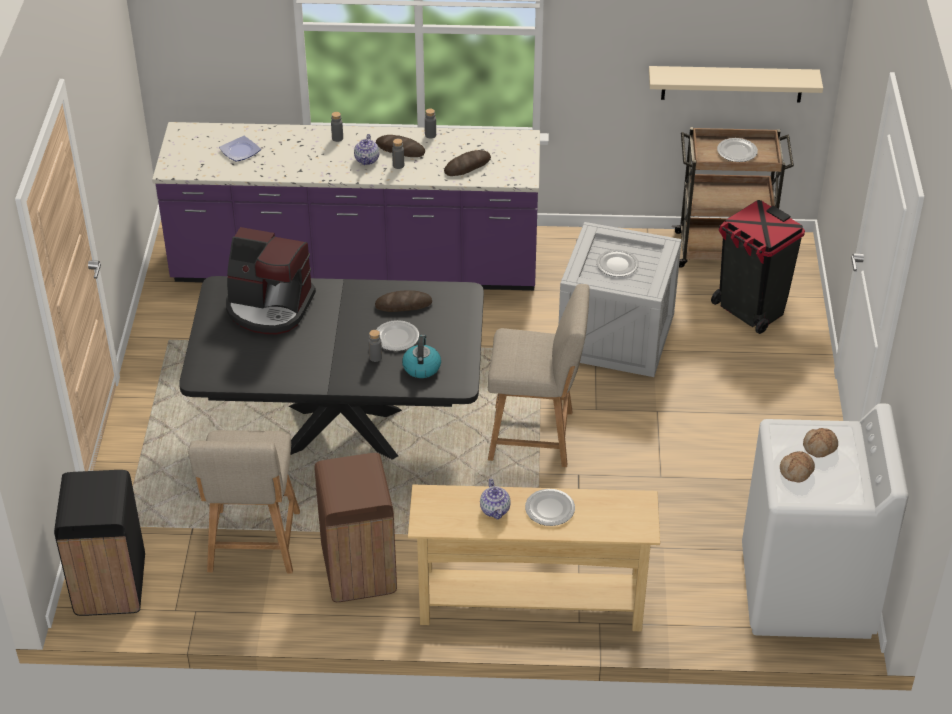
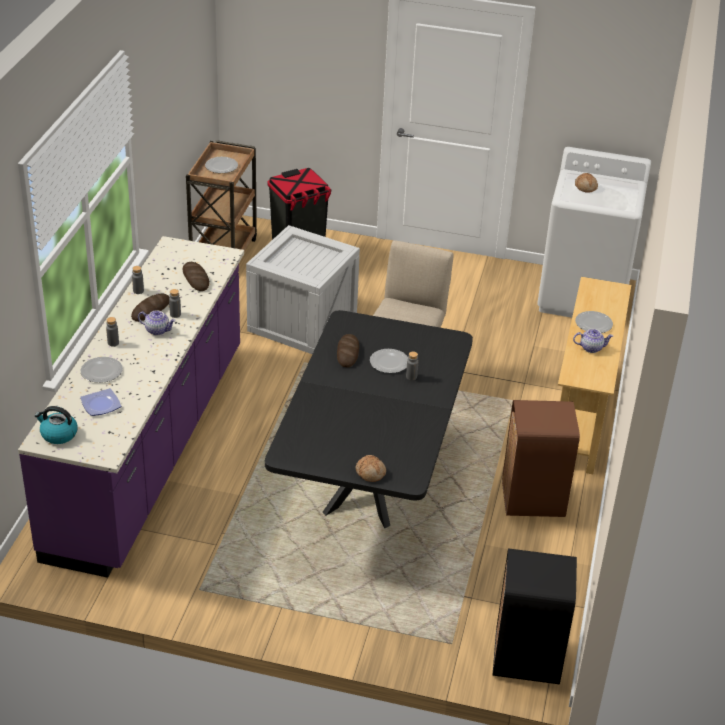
camera: 80 degrees left, 5 degrees down
(253, 545) = (493, 558): beige chair -> none
(269, 307) = (325, 428): coffee machine -> none
(421, 367) = (430, 355): kettle -> kettle (58, 434)
(617, 264) = (303, 260): plate -> plate (101, 371)
(732, 84) = (191, 123): beige shelf -> none
(797, 471) = (607, 199): bread -> bread (370, 472)

